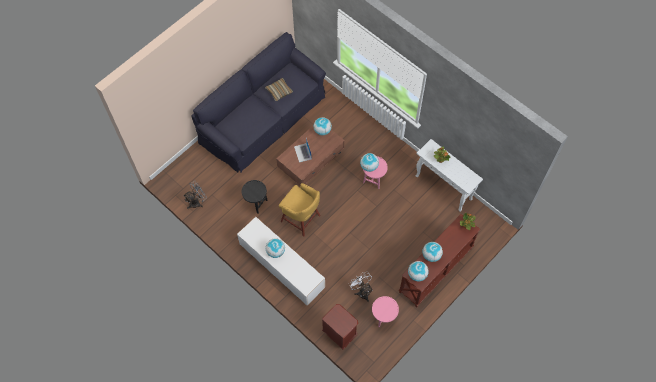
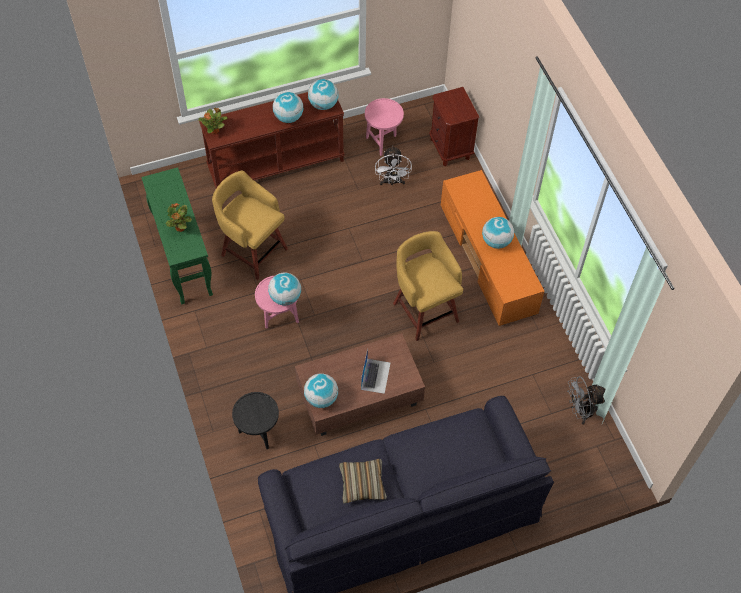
camera: 155 degrees left, 5 degrees down
(256, 203) = (484, 365): black side table -> black side table (259, 435)
(281, 266) = (488, 260): white tv stand -> orange tv stand
(412, 210) = (253, 251): none -> yellow stool
(444, 188) = (184, 260): white console table -> green console table

